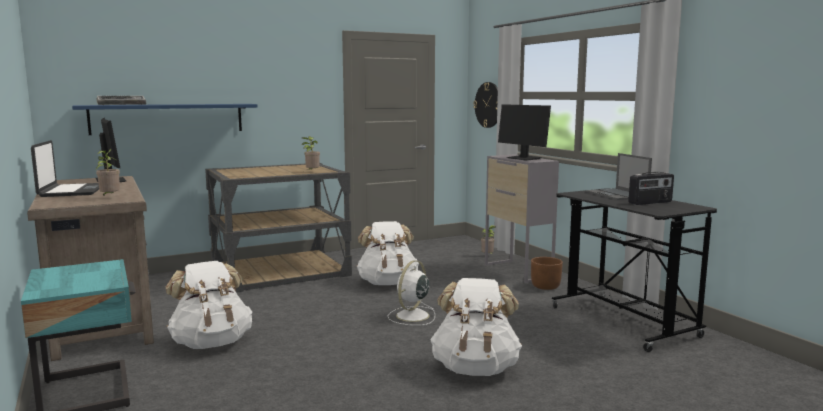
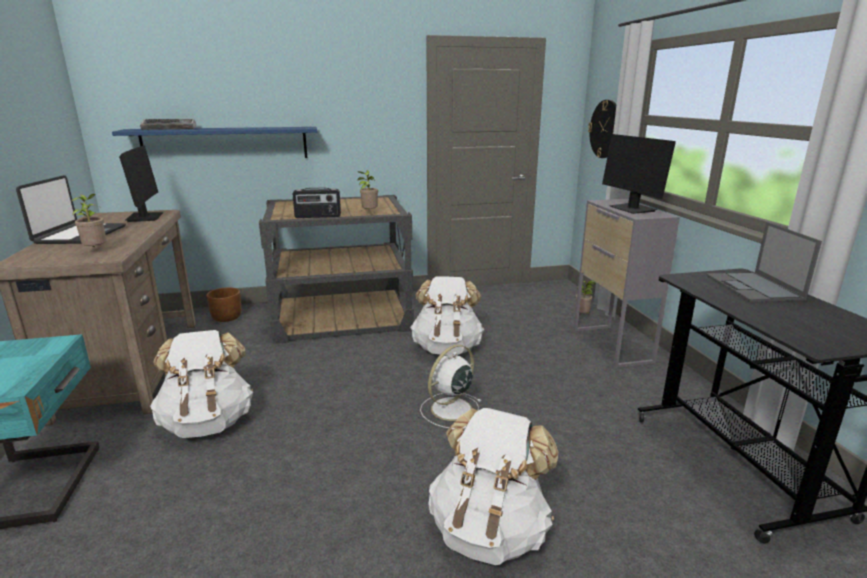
camera: 15 degrees right, 10 degrees up
(545, 286) = (639, 378): brown planter -> brown planter (227, 318)
(650, 202) = (806, 315): radio -> radio (318, 216)

